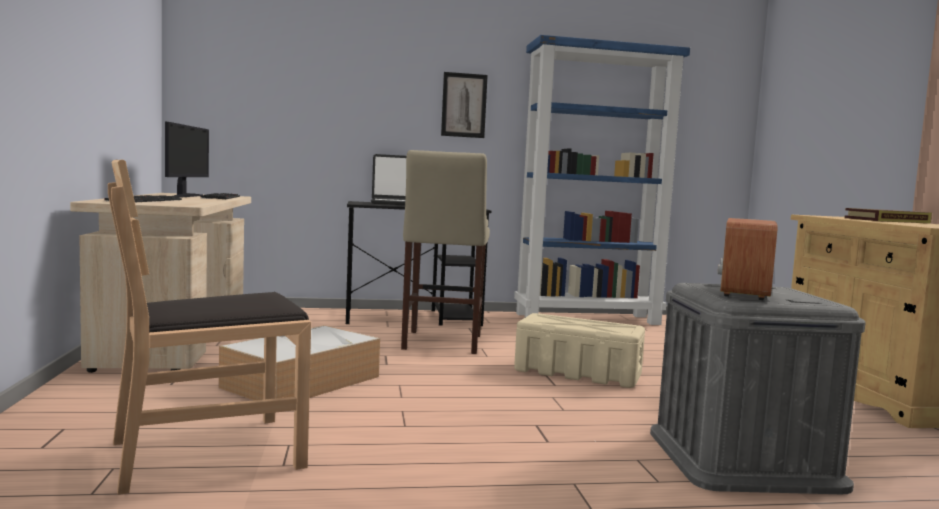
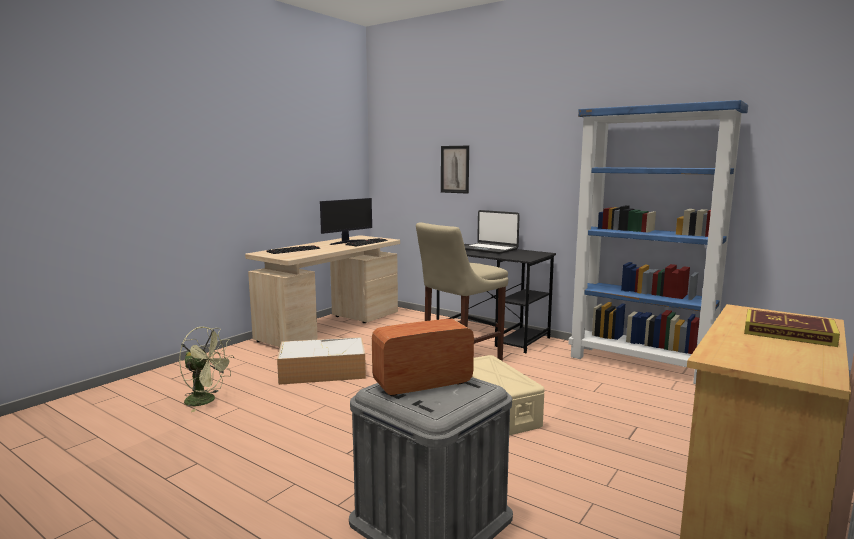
camera: 45 degrees right, 5 degrees up
(208, 453) = (206, 400): brown chair -> green fan
(464, 105) = (545, 169): picture -> picture (455, 169)

